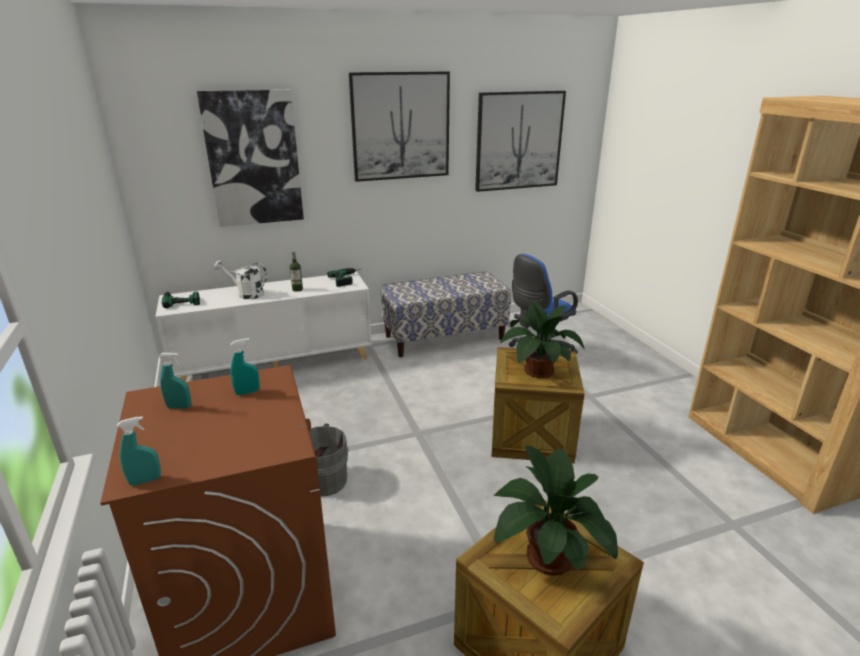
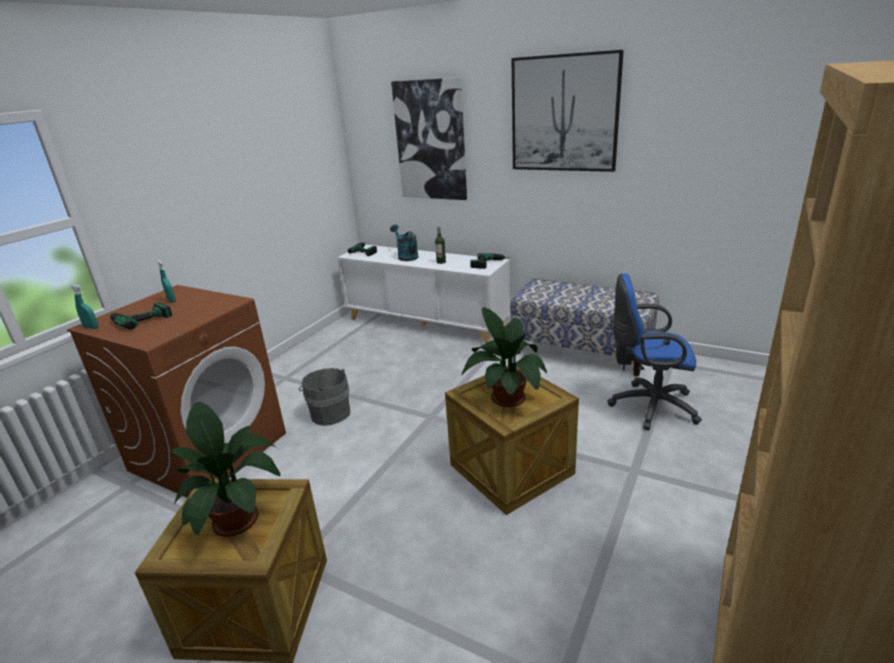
camera: 50 degrees right, 0 degrees up
(191, 440) = (138, 318): none -> power drill
(246, 294) = (406, 256): white watering can -> turquoise watering can
(247, 392) = (204, 305): turquoise spray bottle -> none
(519, 141) = (720, 136): picture -> none

